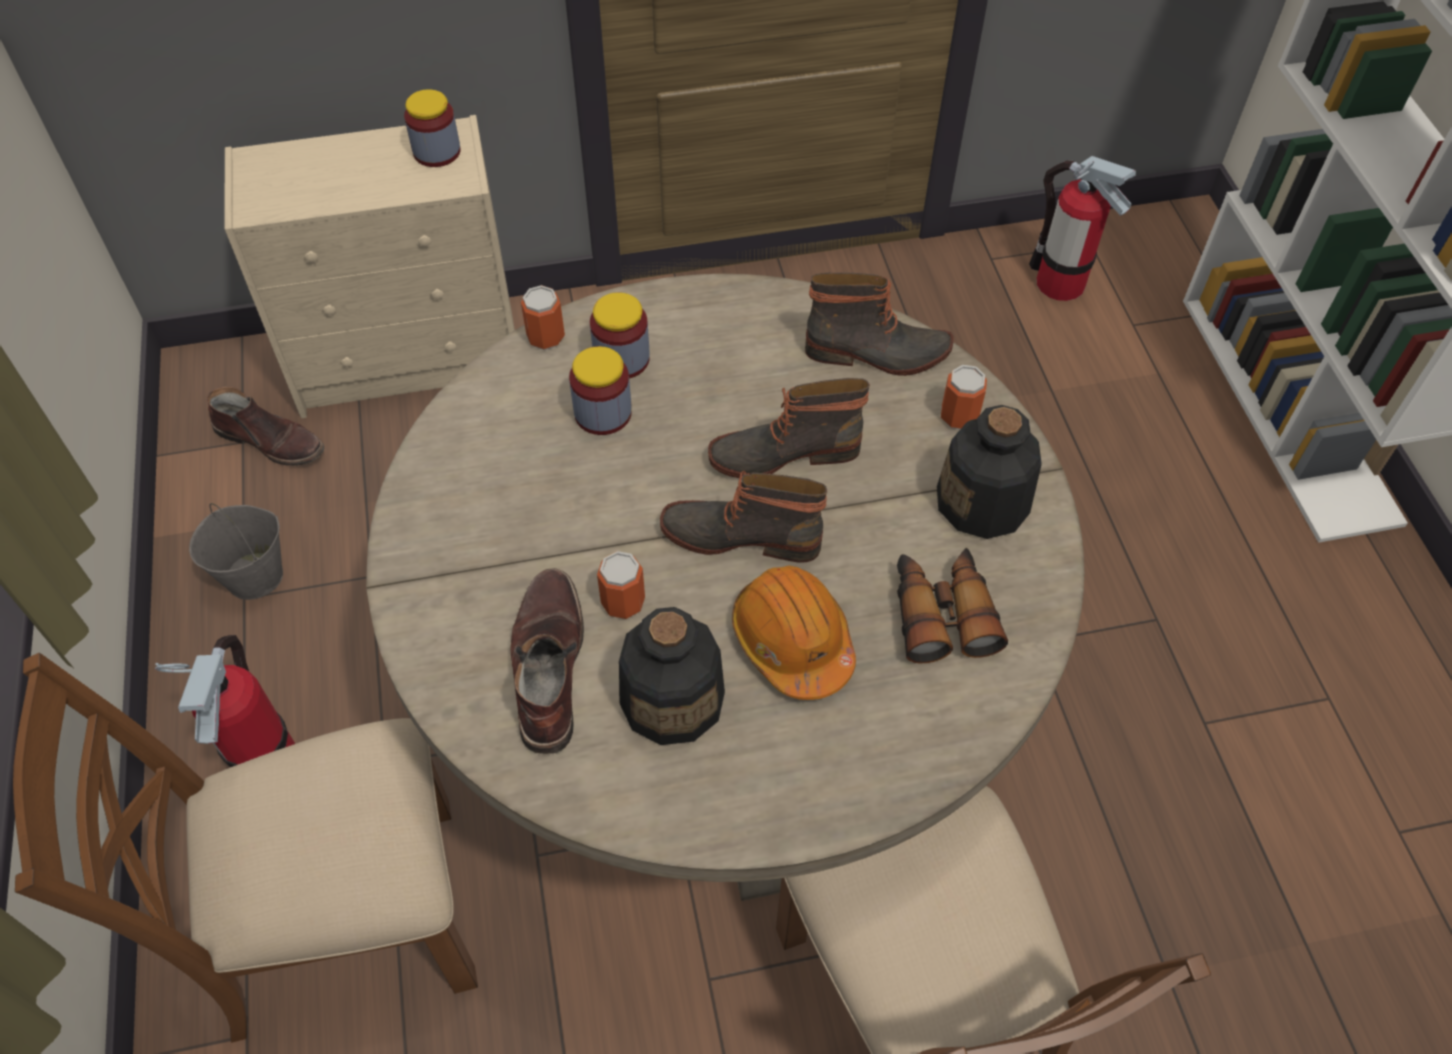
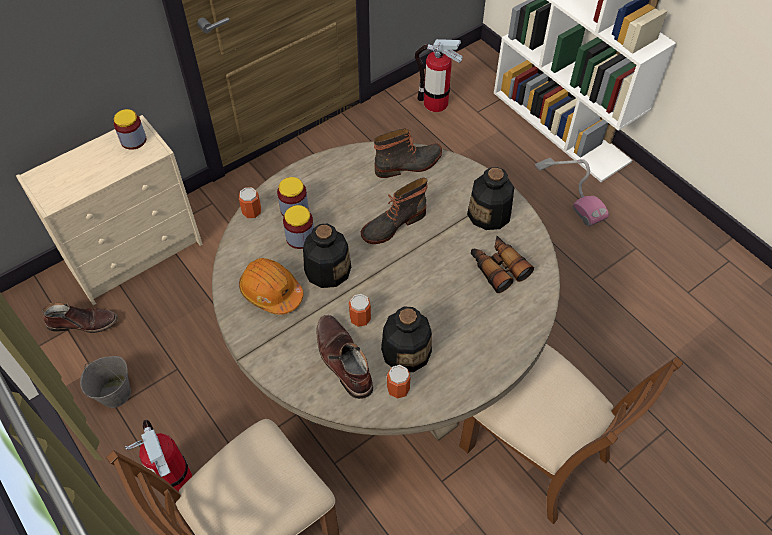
camera: 25 degrees left, 0 degrees up
(617, 488) = (327, 269): none -> bottle
(741, 534) = (395, 268): boot -> none
(792, 641) = (443, 305): orange hard hat -> orange hard hat (271, 292)
(959, 416) = (459, 180): can -> can (398, 389)
(1241, 539) = (569, 193): none -> vacuum cleaner

